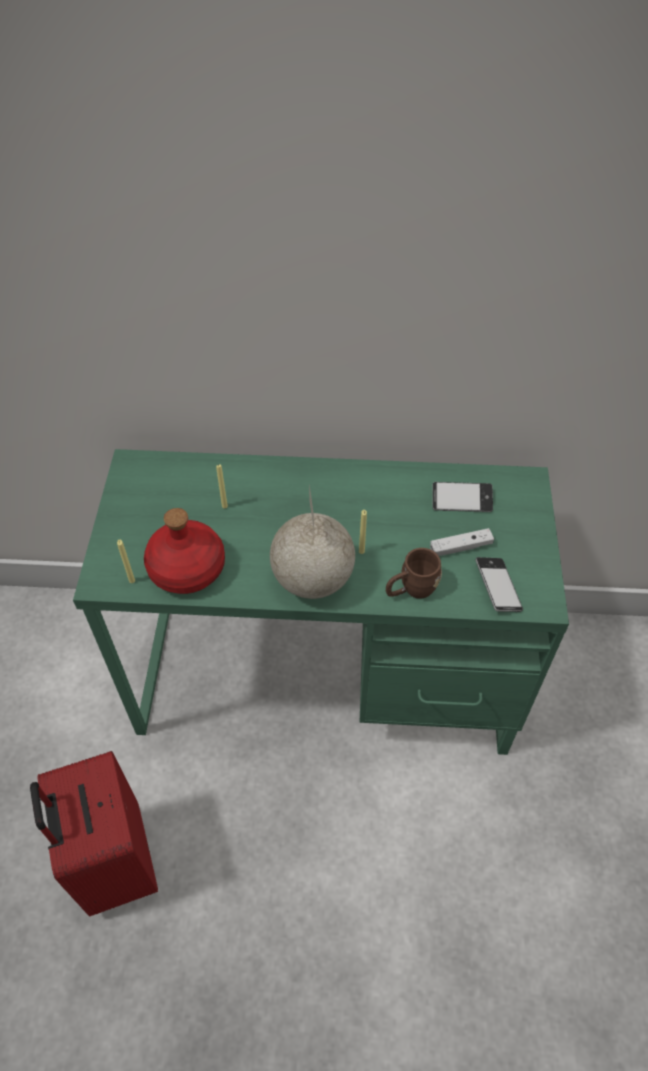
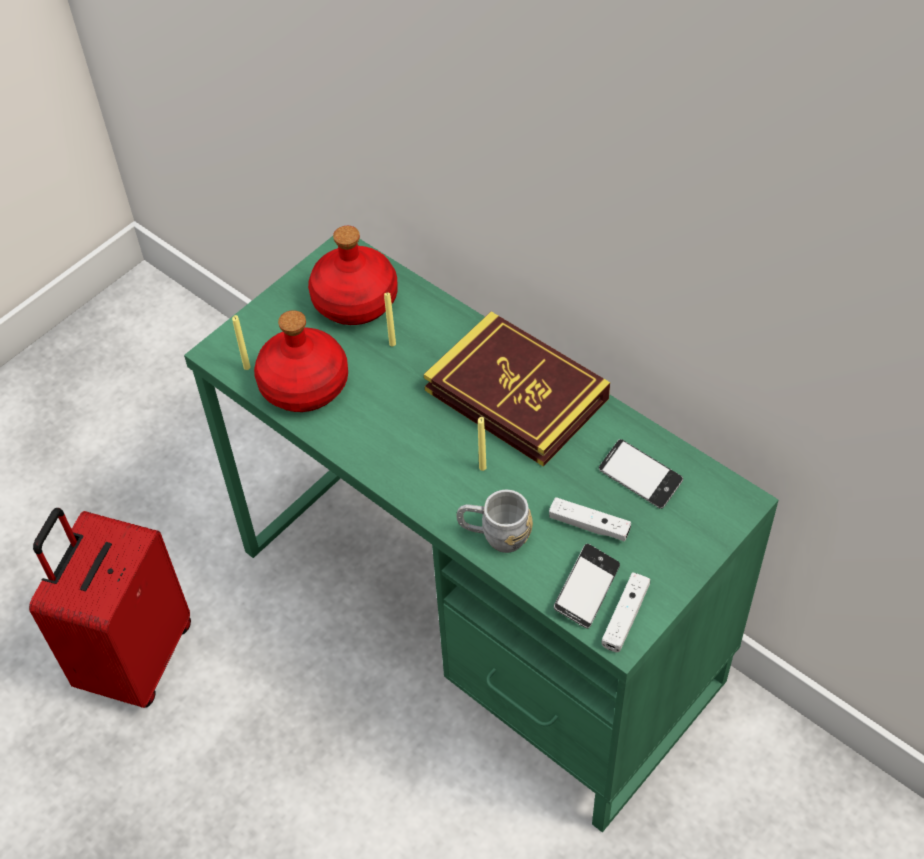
camera: 40 degrees right, 0 degrees up
(172, 492) = (356, 301): none -> red bottle
(312, 580) = (407, 466): globe -> none
(338, 493) = (516, 394): none -> book
(411, 590) = (495, 536): brown mug -> grey mug
(535, 589) = (625, 617): none -> white game controller

